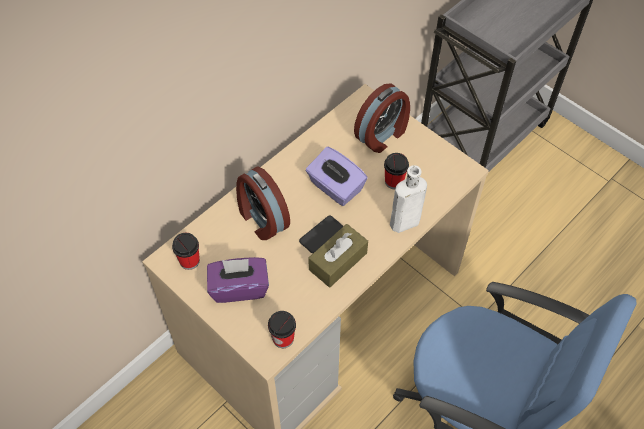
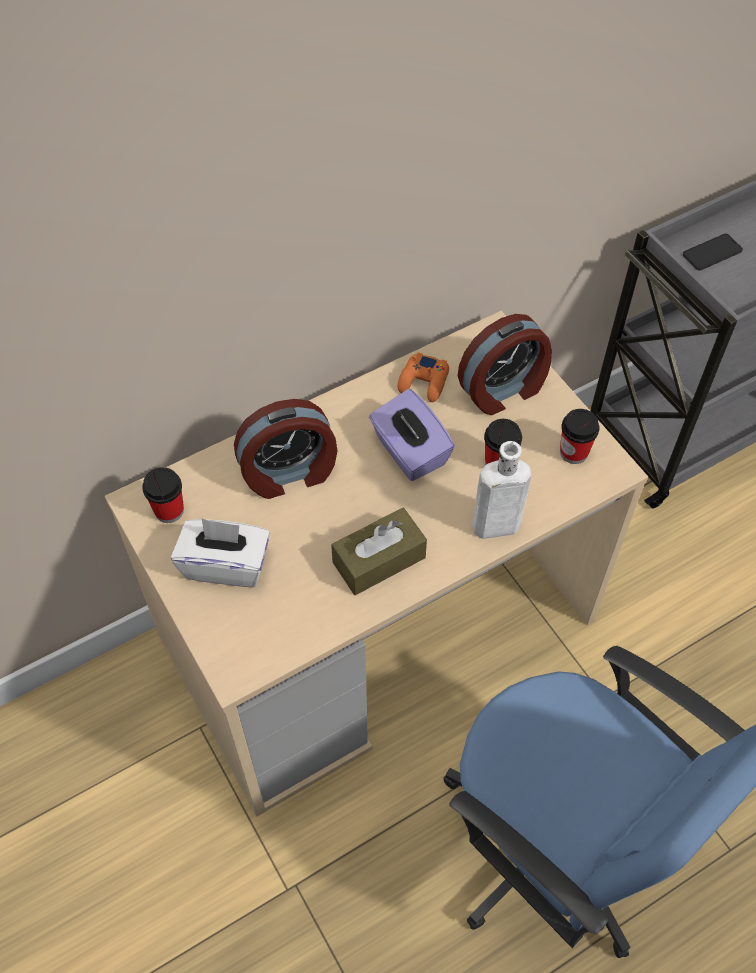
camera: 15 degrees right, 0 degrees up
(239, 287) = (226, 564): purple tissue box -> white tissue box
(262, 219) = (289, 474): alarm clock -> alarm clock turned 90 degrees counterclockwise
(283, 338) = (264, 653): cup -> cup (573, 452)
(321, 234) = (367, 515): phone -> phone (712, 252)
(330, 140) = (424, 382): none -> orange game controller

